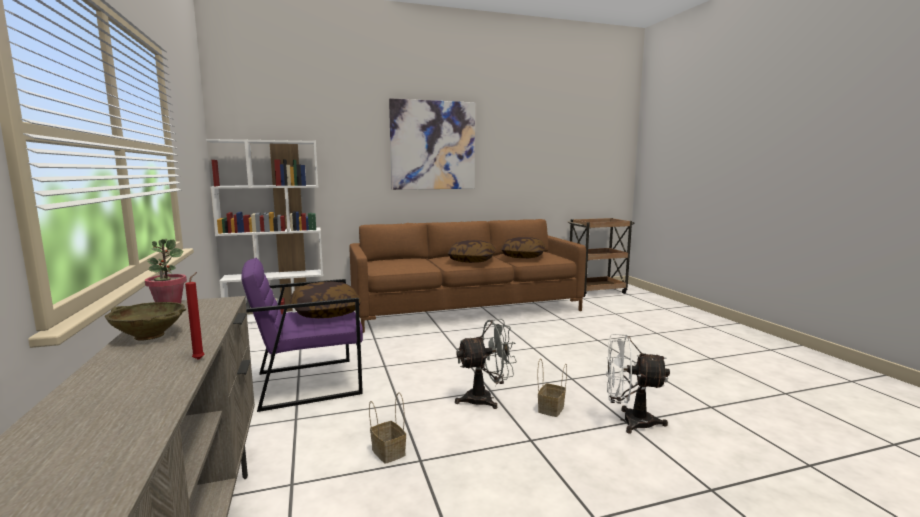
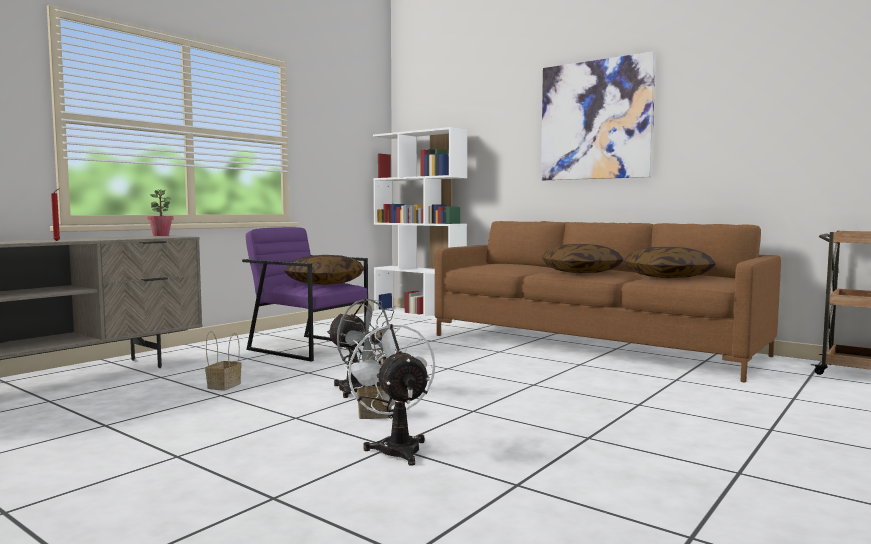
camera: 55 degrees right, 5 degrees down
(149, 336) = (95, 238): beige bowl -> none

